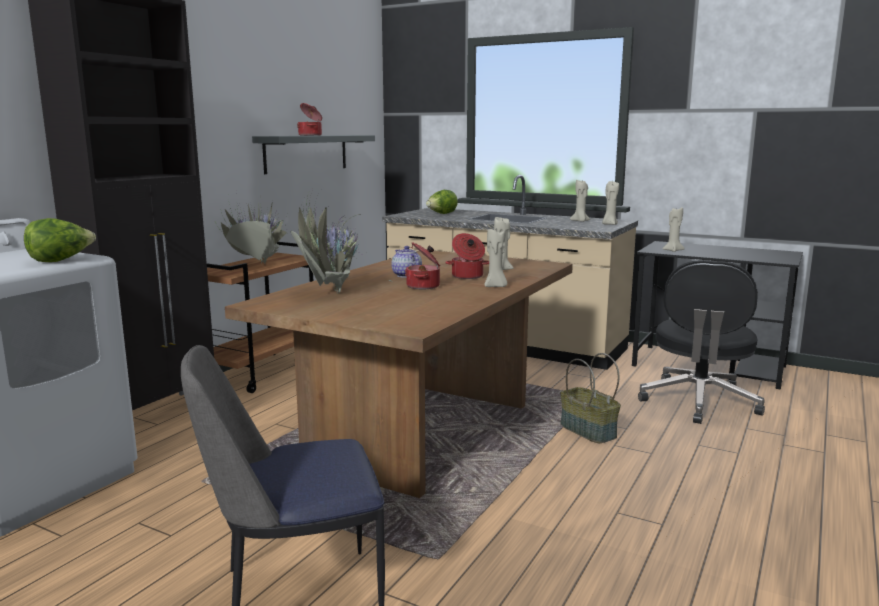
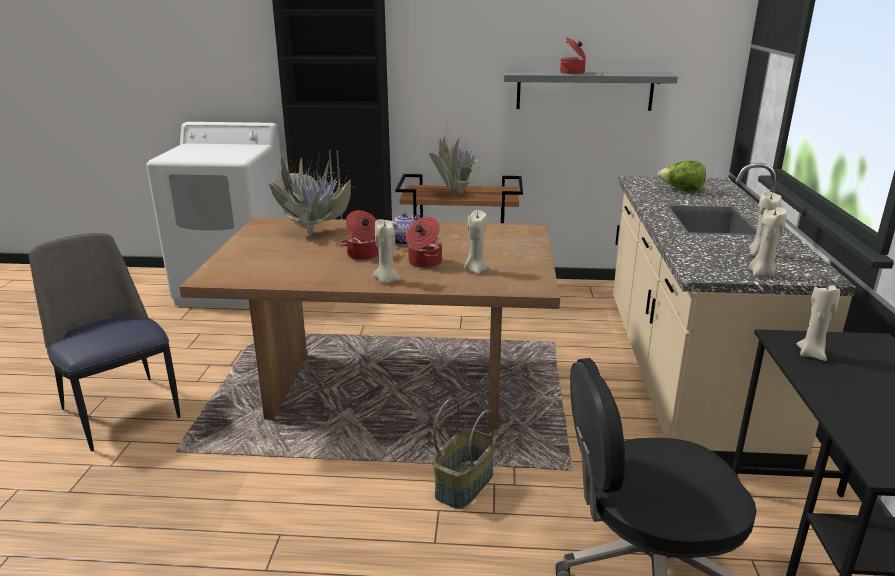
camera: 65 degrees right, 10 degrees up
(61, 261) = (221, 158): lettuce -> none

